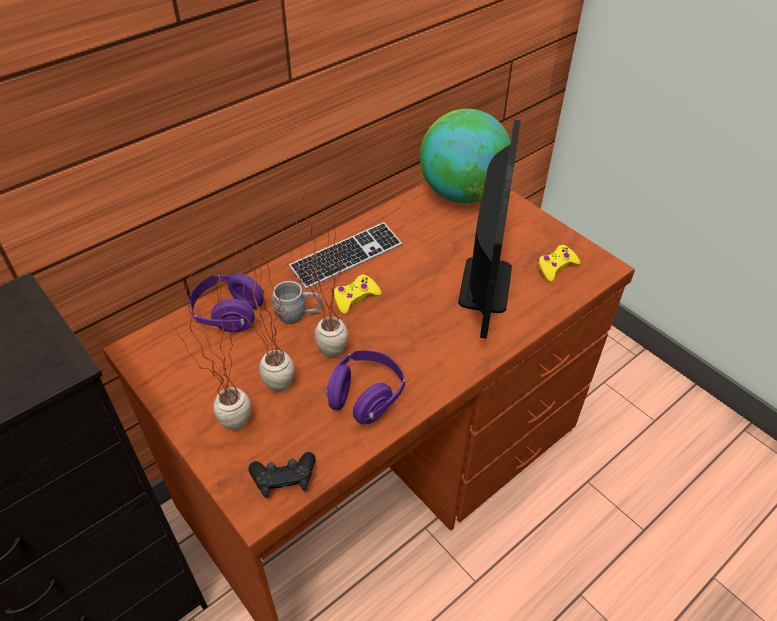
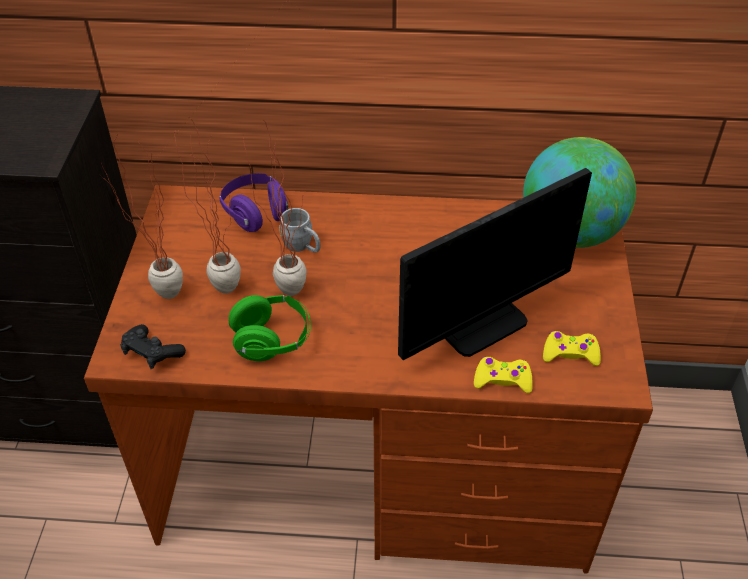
camera: 45 degrees right, 0 degrees up
(346, 257) = (395, 225): keyboard -> none
(355, 298) = (360, 262): yellow game controller -> yellow game controller (502, 379)
(366, 397) = (272, 340): purple headphones -> green headphones

